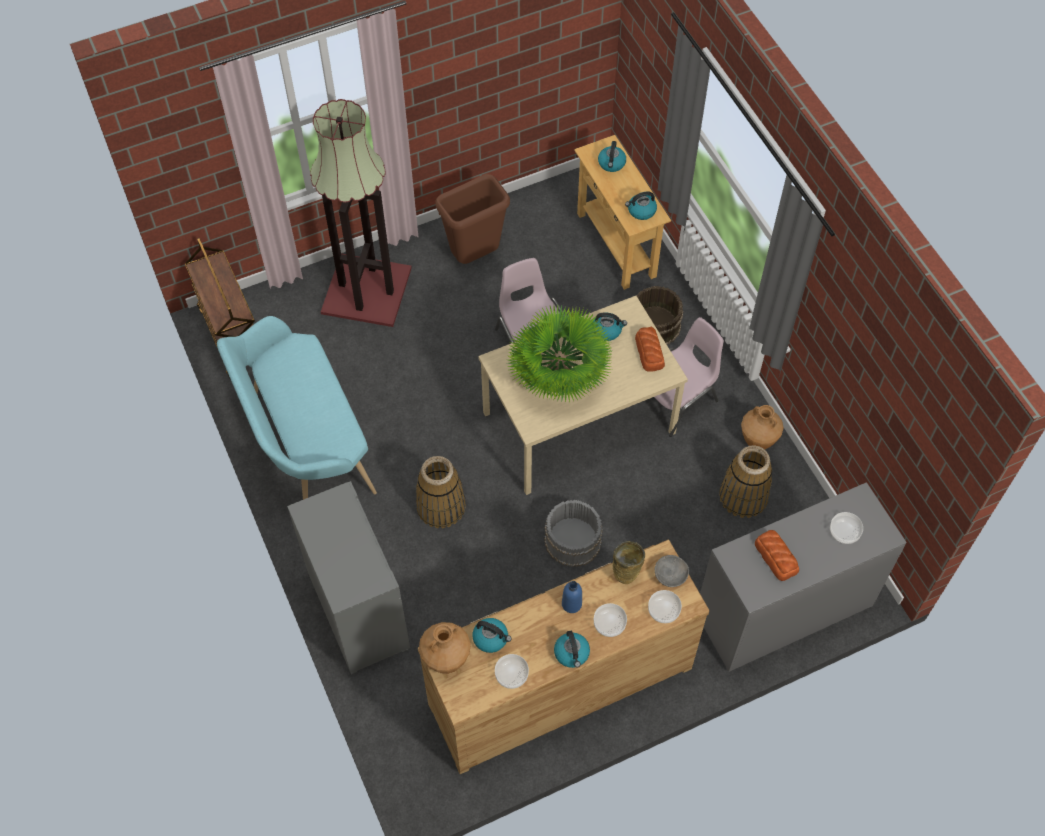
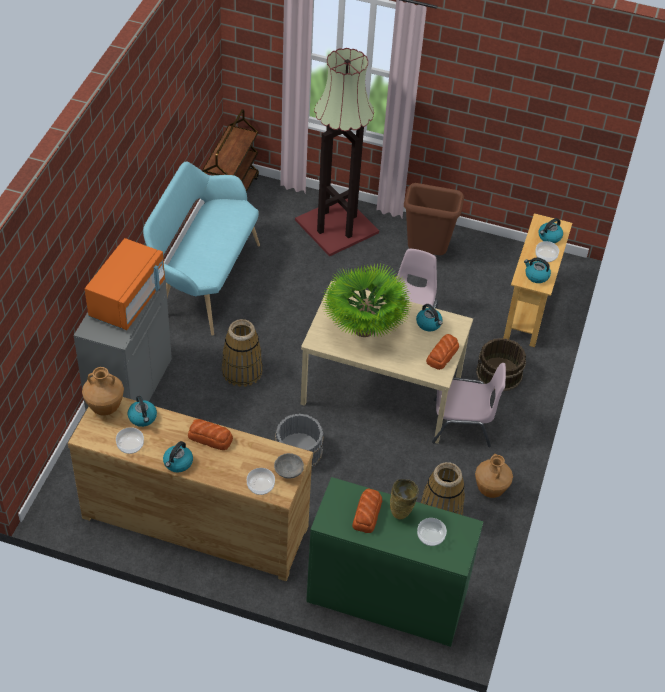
camera: 40 degrees right, 10 degrees down
(342, 533) = (128, 300): none -> orange microwave
(571, 604) = (210, 438): blue bottle -> bread
(609, 624) = (219, 466): bowl -> bowl (545, 256)
(626, 575) = (262, 449): beige vase -> beige vase (401, 513)
(783, 610) = (386, 599): grey dresser -> green dresser

